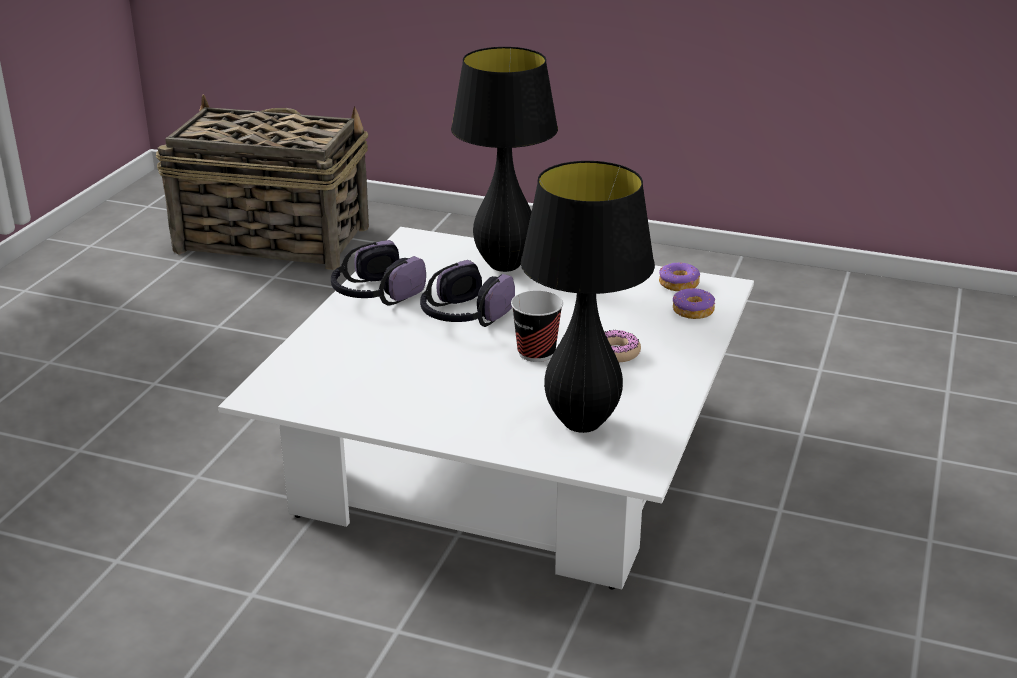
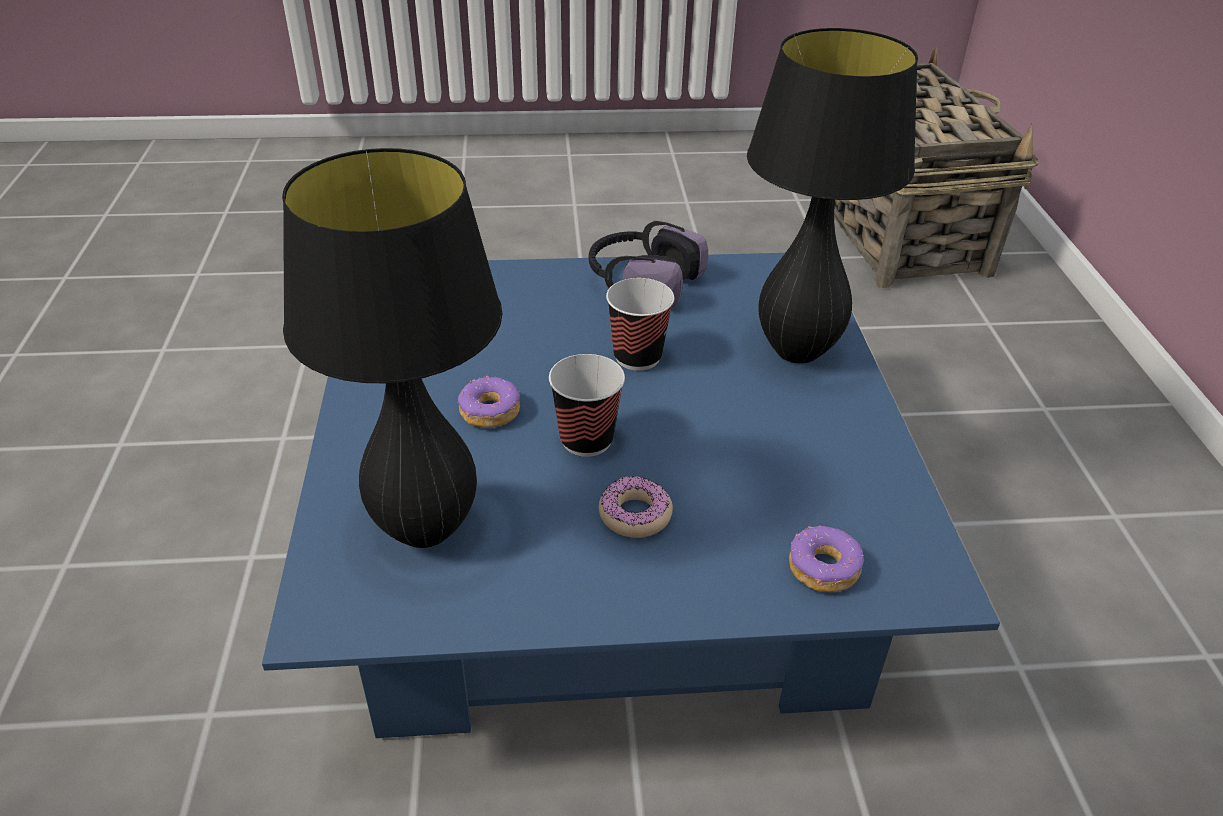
camera: 65 degrees right, 10 degrees up
(463, 316) = (637, 357): headphones -> cup
(505, 456) = (605, 539): white coffee table -> blue coffee table
(679, 284) = (897, 531): donut -> donut (489, 412)

